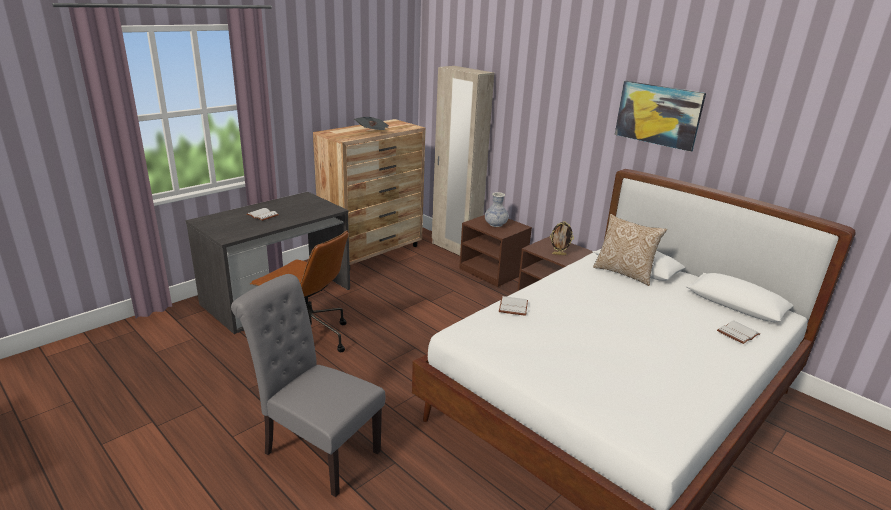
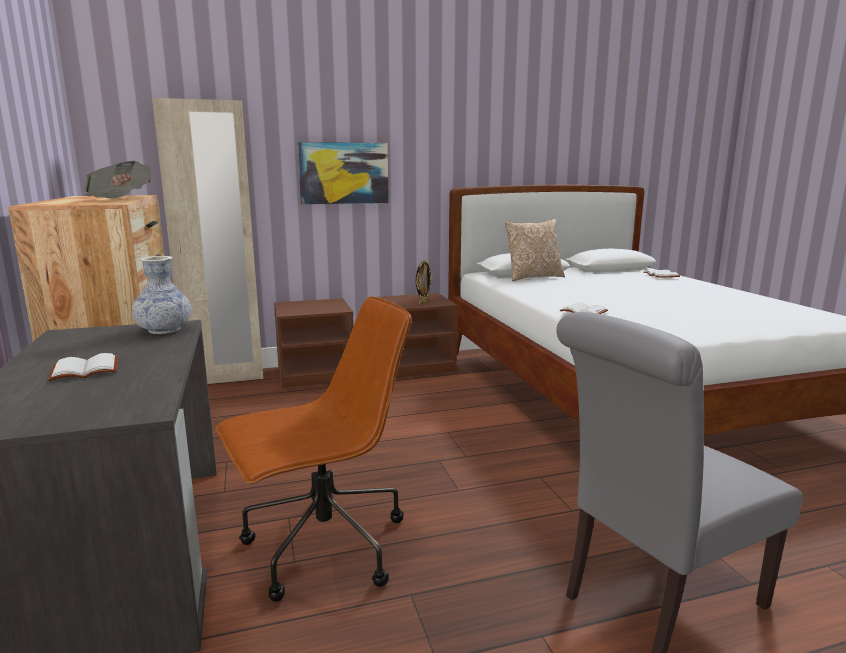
camera: 60 degrees left, 10 degrees down
(495, 224) = (311, 306): vase -> vase (164, 330)
(658, 114) = (471, 126): picture -> picture (344, 173)

